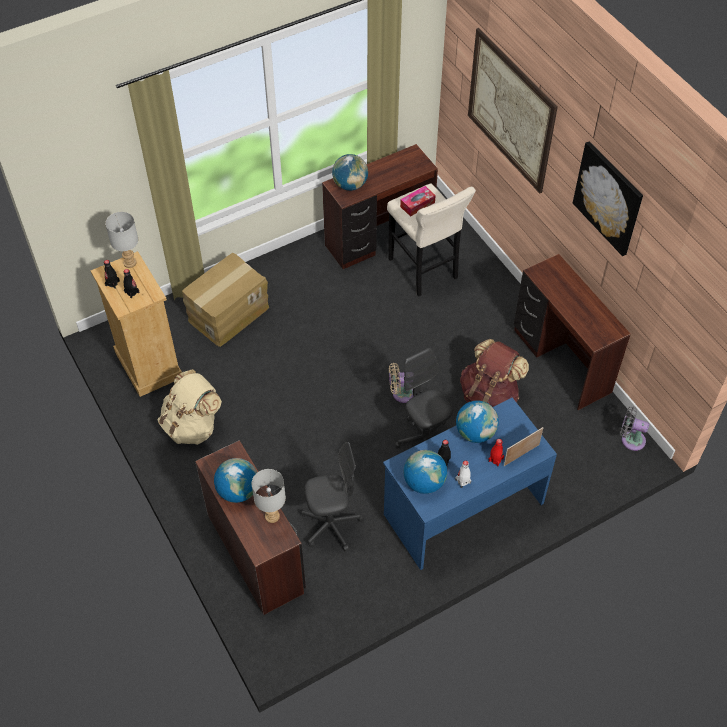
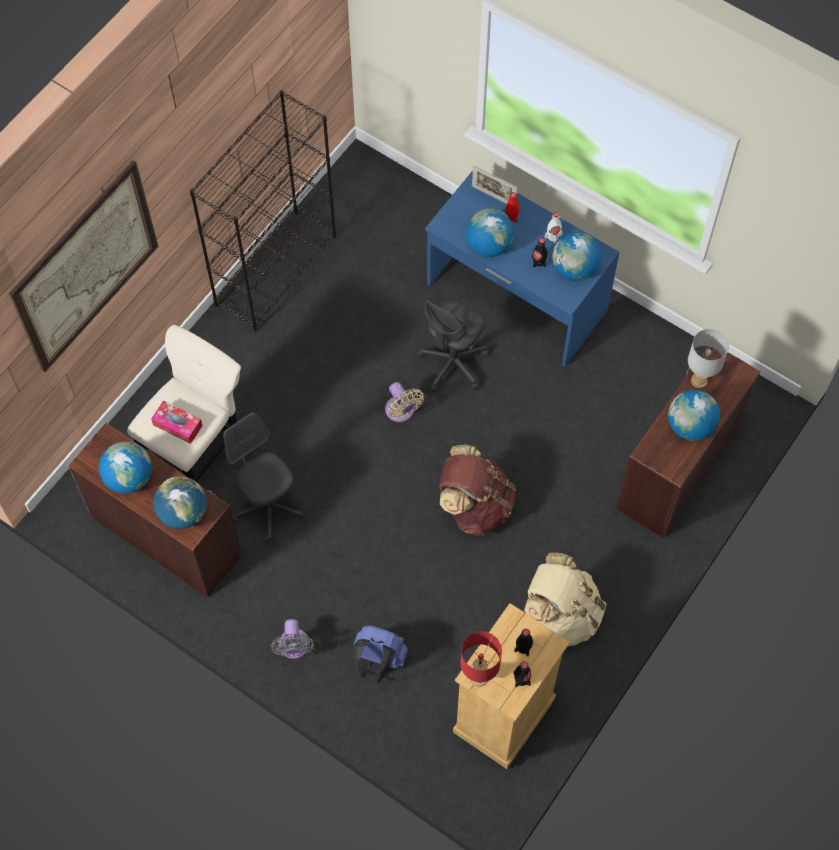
camera: 115 degrees left, 10 degrees up
(130, 263) = (479, 677): grey table lamp -> red table lamp
(228, 313) = (378, 661): cardboard box -> blue backpack
(331, 525) = (605, 410): grey office chair -> grey office chair (268, 508)
(390, 168) = (129, 478): none -> globe
(489, 395) = (358, 323): brown backpack -> brown backpack (475, 505)
(560, 362) = (276, 269): brown desk -> black bookcase
(608, 198) = (217, 110): picture -> none
(630, 439) = (350, 176): grey fan -> grey fan (294, 647)

